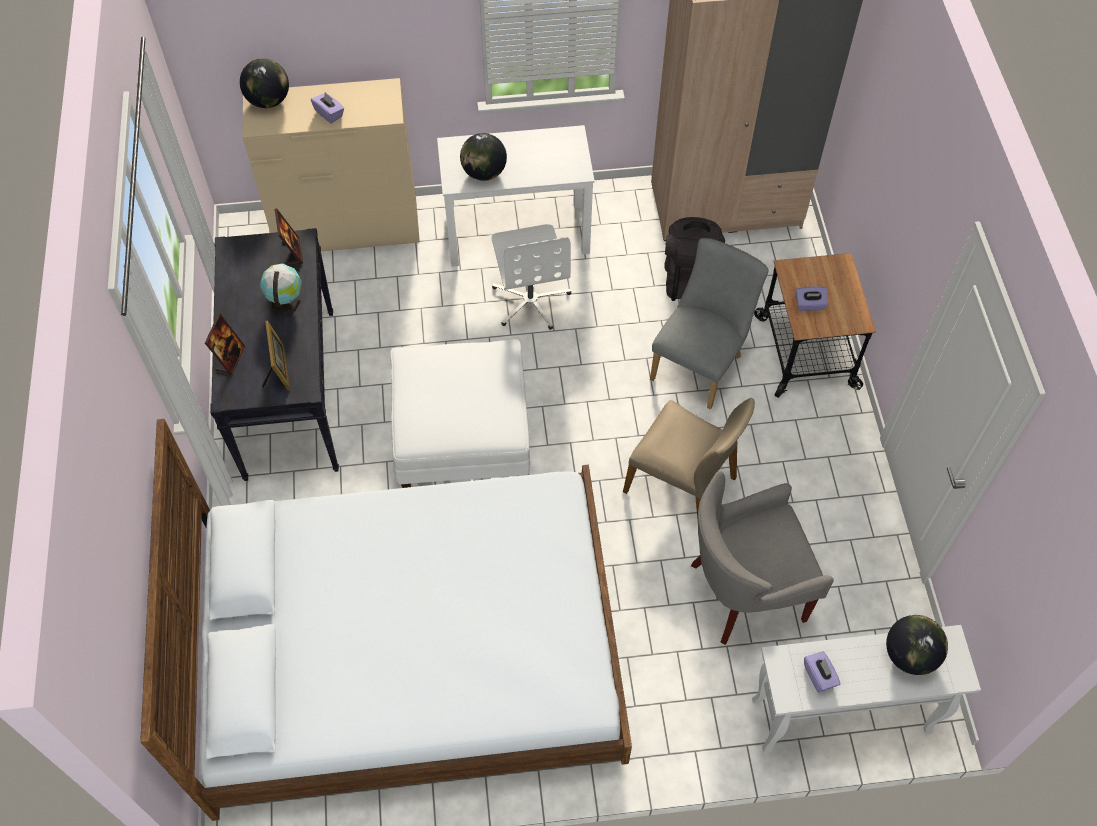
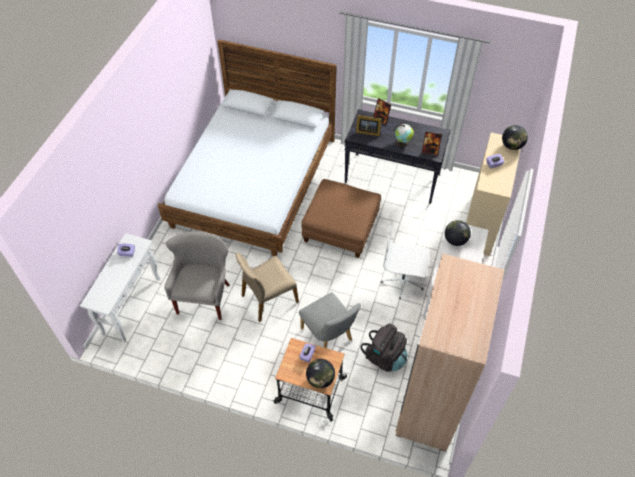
camera: 115 degrees right, 5 degrees down
(461, 433) = (341, 228): white ottoman -> brown ottoman
(909, 655) = (111, 288): globe -> globe (320, 379)

